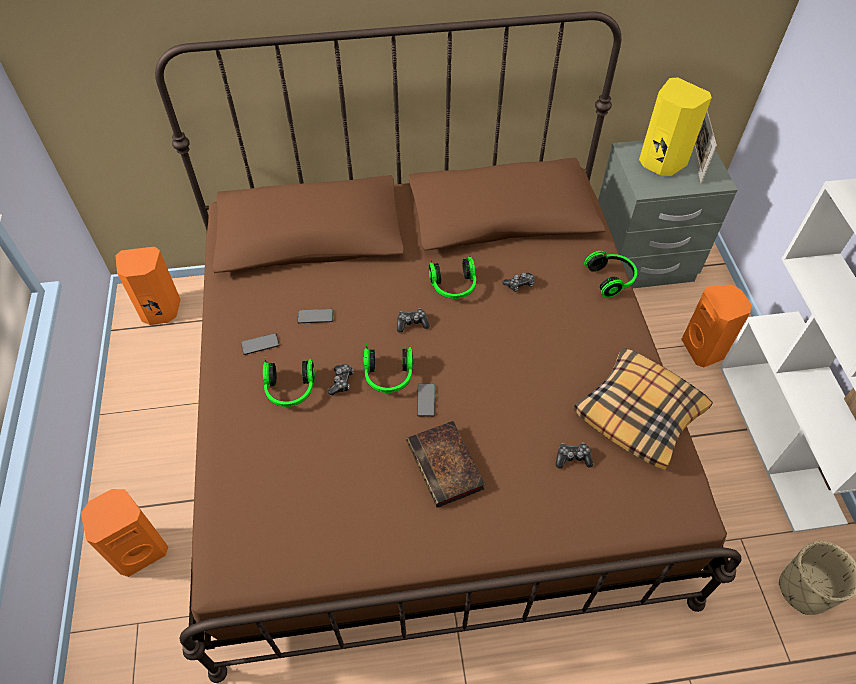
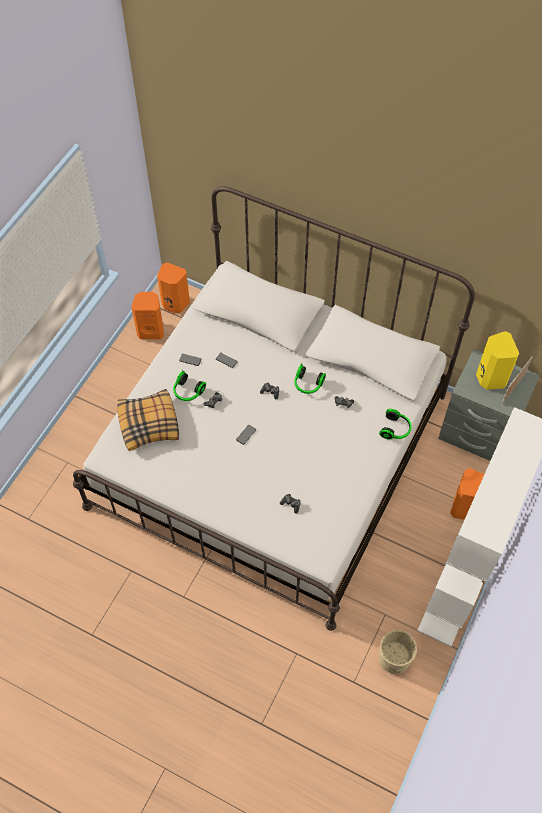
camera: 35 degrees right, 5 degrees up
(140, 549) = (88, 428): orange speaker -> orange speaker (151, 330)
(388, 377) = (237, 413): headphones -> none
(427, 419) = (270, 450): brown bed -> white bed
(446, 467) = (230, 471): book -> none
(639, 413) = (343, 505): pillow -> pillow (149, 424)

